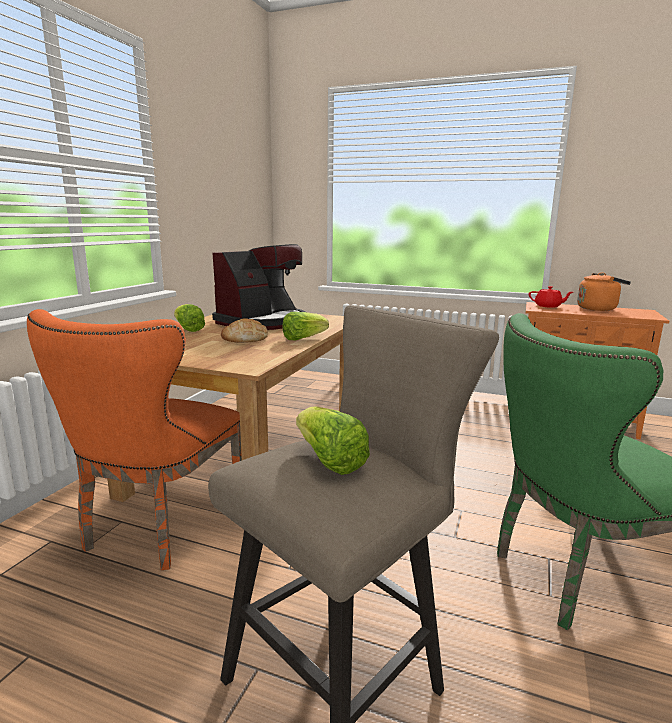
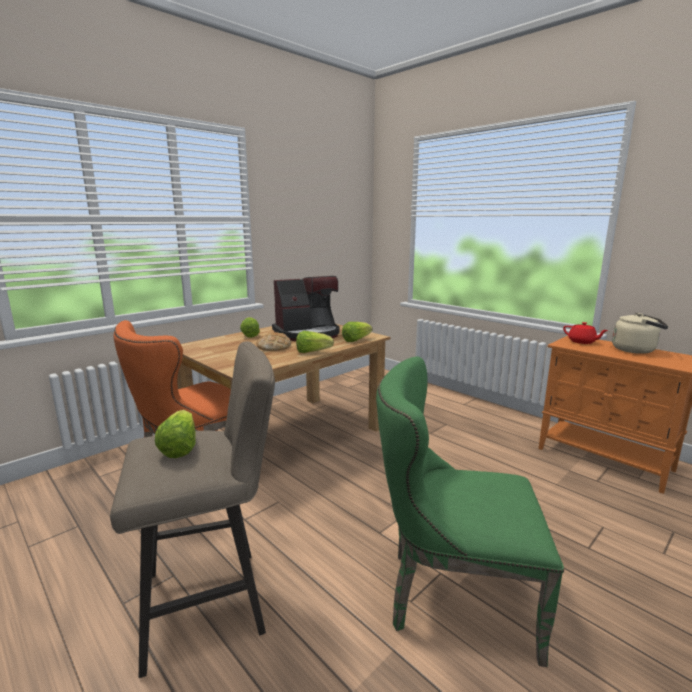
camera: 25 degrees right, 0 degrees up
(332, 323) = (356, 340): none -> lettuce
(598, 309) = (636, 350): orange kettle -> beige kettle

